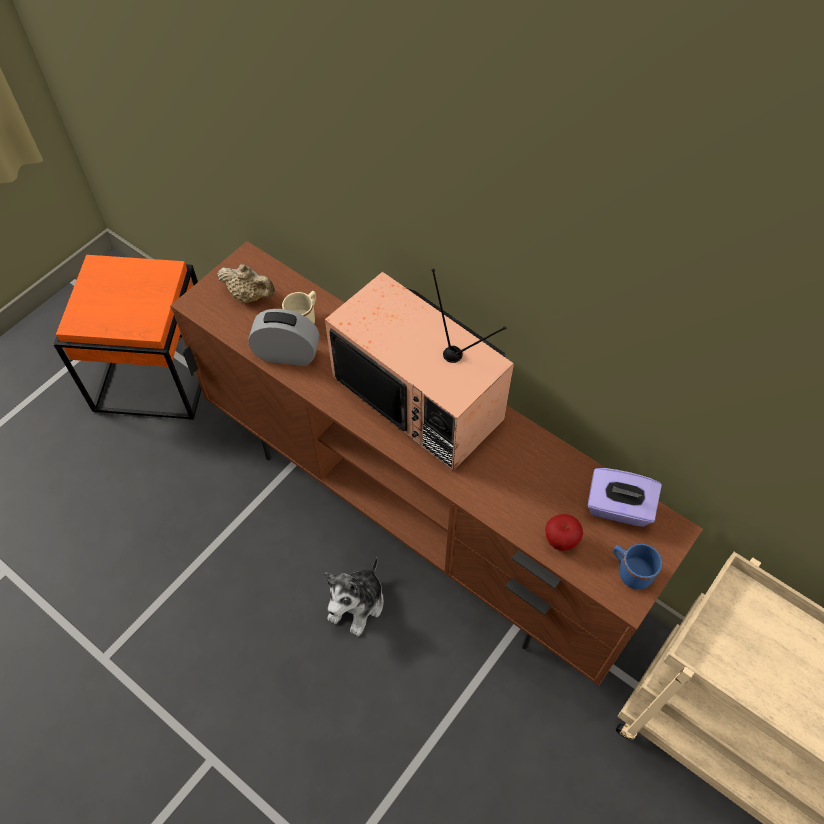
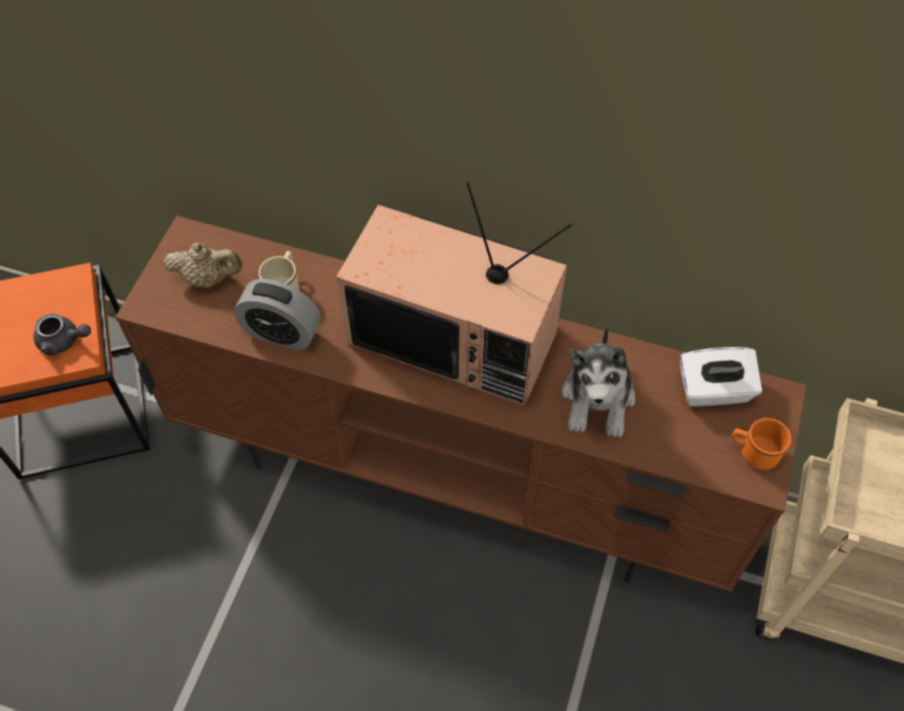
camera: 20 degrees left, 0 degrees up
(141, 315) = (63, 341): none -> grey teapot
(287, 354) = (282, 333): alarm clock -> alarm clock turned 150 degrees counterclockwise
(357, 604) = (428, 597): plush toy -> plush toy (598, 399)
(560, 541) = (670, 445): apple -> none
(618, 508) = (714, 390): purple tissue box -> white tissue box
(630, 570) = (753, 452): blue mug -> orange mug

